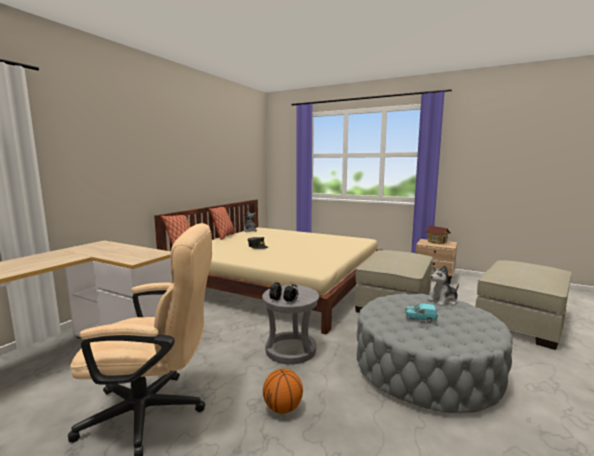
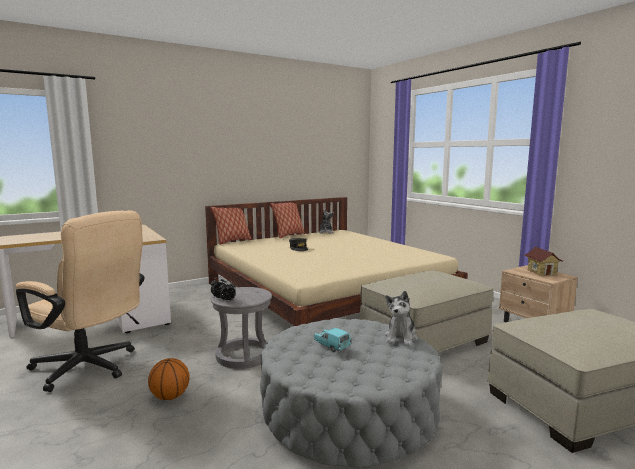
camera: 30 degrees right, 0 degrees up
(443, 301) = (401, 337): plush toy -> plush toy turned 75 degrees counterclockwise

